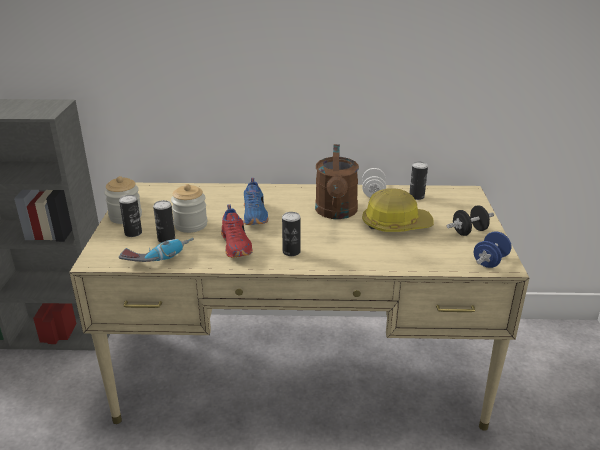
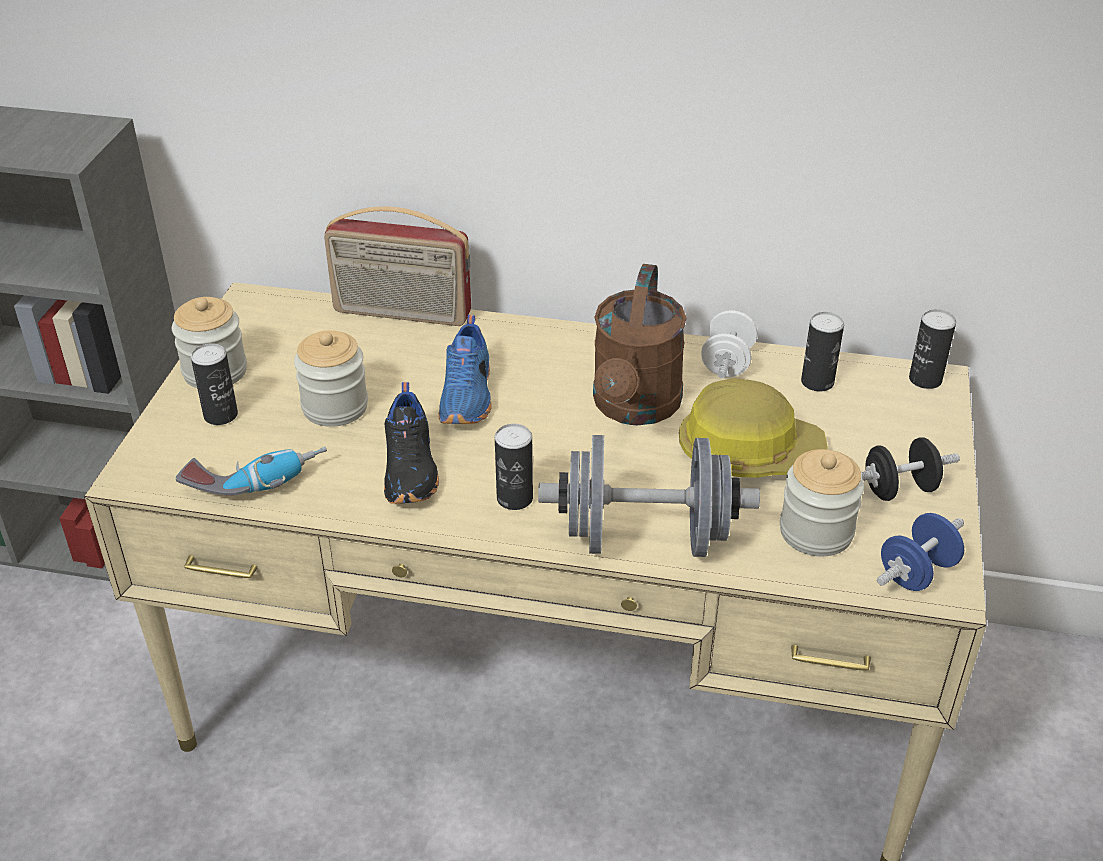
camera: 10 degrees right, 10 degrees up
(166, 239) = (280, 438): can -> can (925, 379)
(212, 187) = (401, 313): none -> radio
(237, 245) = (412, 469): red shoe -> black shoe
(360, 261) = (645, 538): none -> grey dumbbell
(438, 250) = (816, 532): none -> jar

